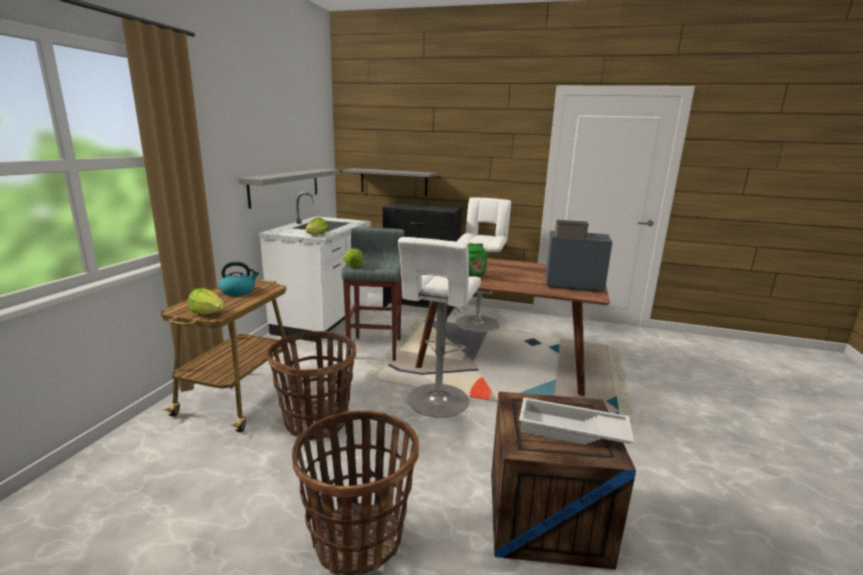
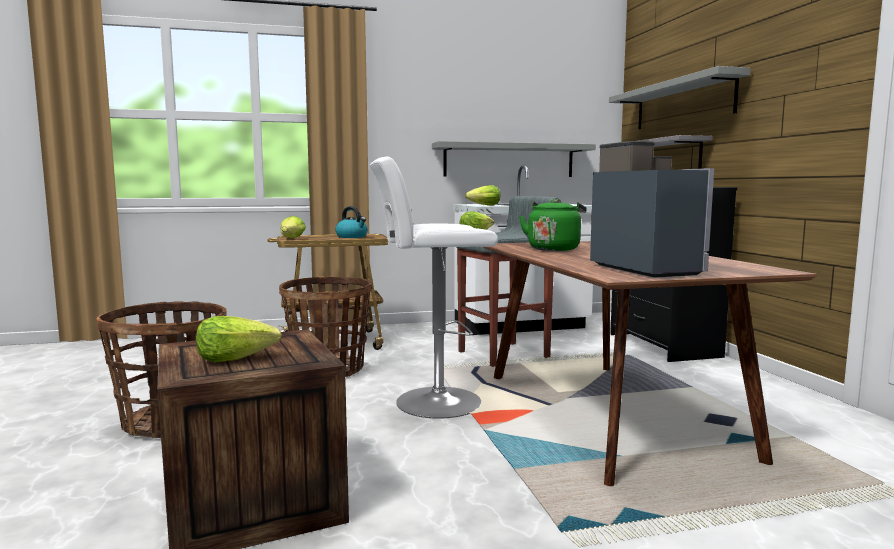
camera: 60 degrees right, 10 degrees down
(406, 146) = (683, 103): none -> grey shelf
(478, 322) = (697, 378): white stool -> none
(571, 431) = (236, 358): white tray -> lettuce

